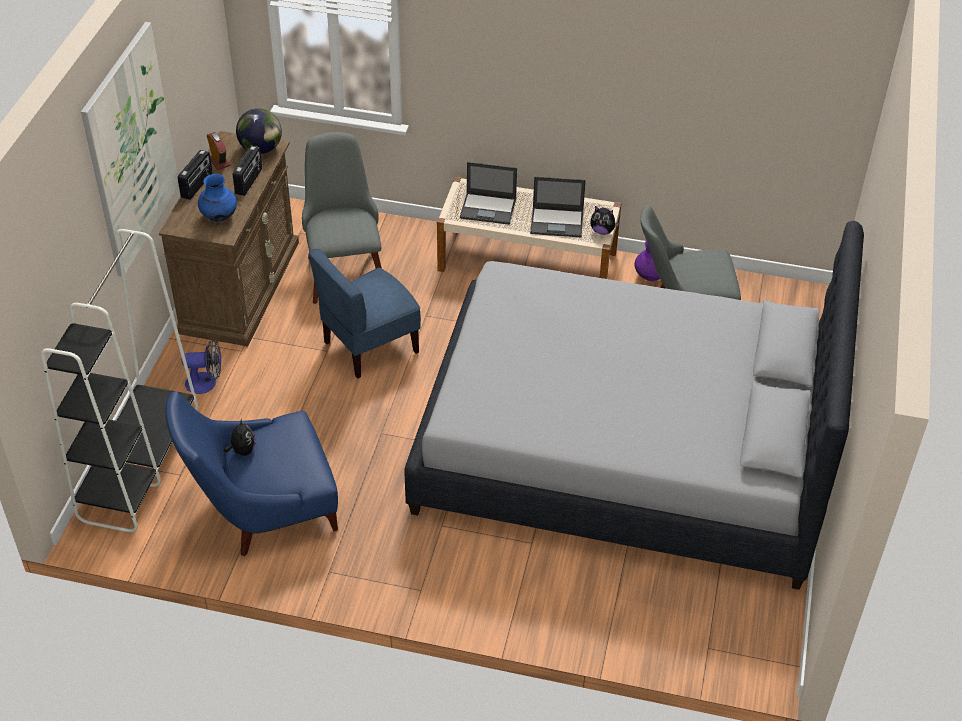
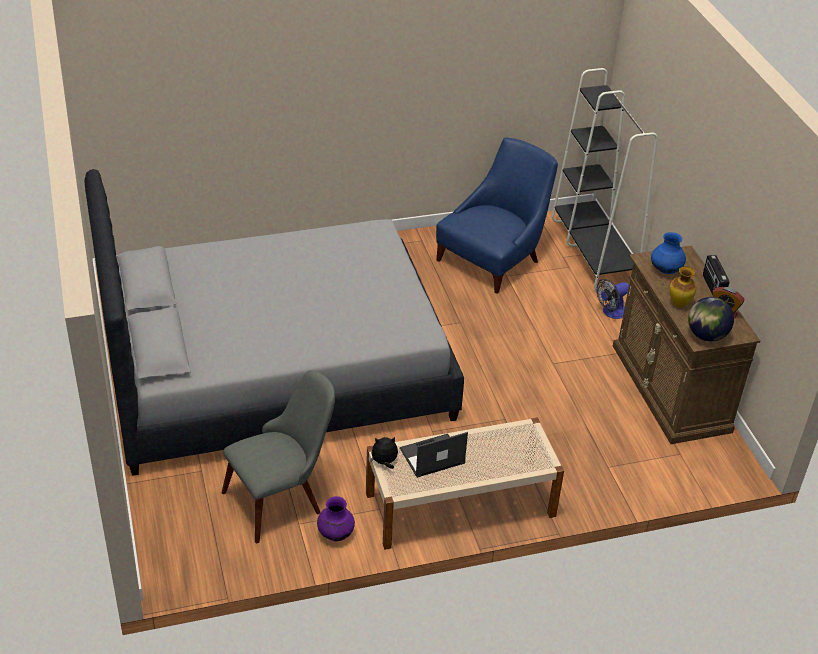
camera: 150 degrees right, 5 degrees down
(131, 150) = (711, 163): picture -> none
(242, 450) = (513, 220): plush toy -> none
(249, 181) = (679, 304): radio -> vase
(344, 267) = (610, 436): grey chair -> none
(370, 347) = (524, 378): blue chair -> none
(489, 208) = (504, 447): laptop -> none

